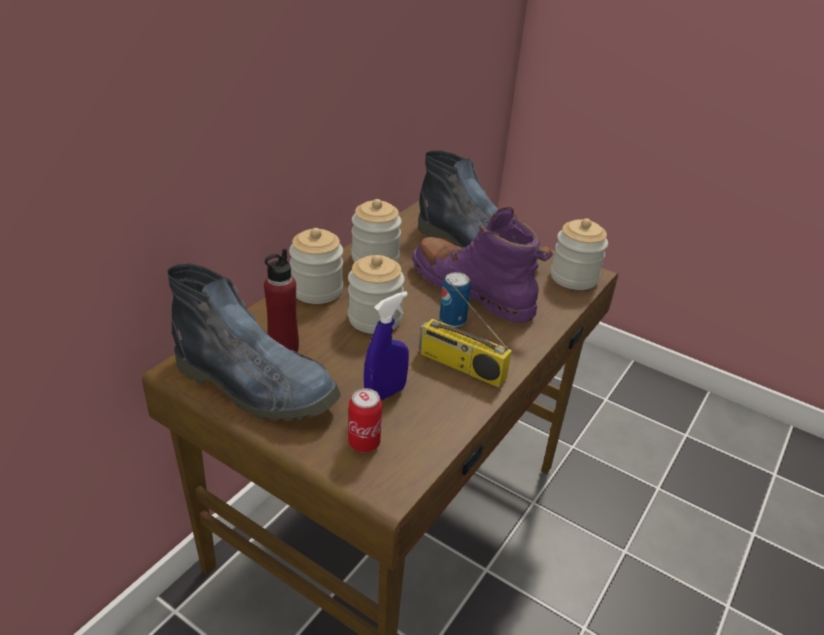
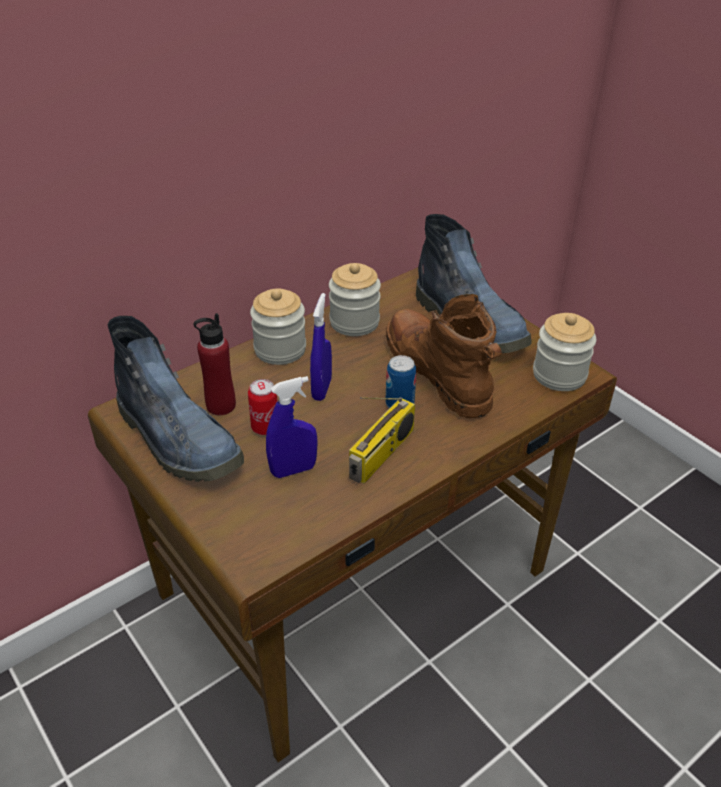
camera: 20 degrees right, 5 degrees up
(364, 443) = (250, 515): can -> can (265, 427)
(374, 319) = (321, 389): jar -> blue spray bottle
(460, 366) = (382, 454): radio -> radio turned 105 degrees counterclockwise
(472, 290) = (438, 373): purple boot -> brown boot

